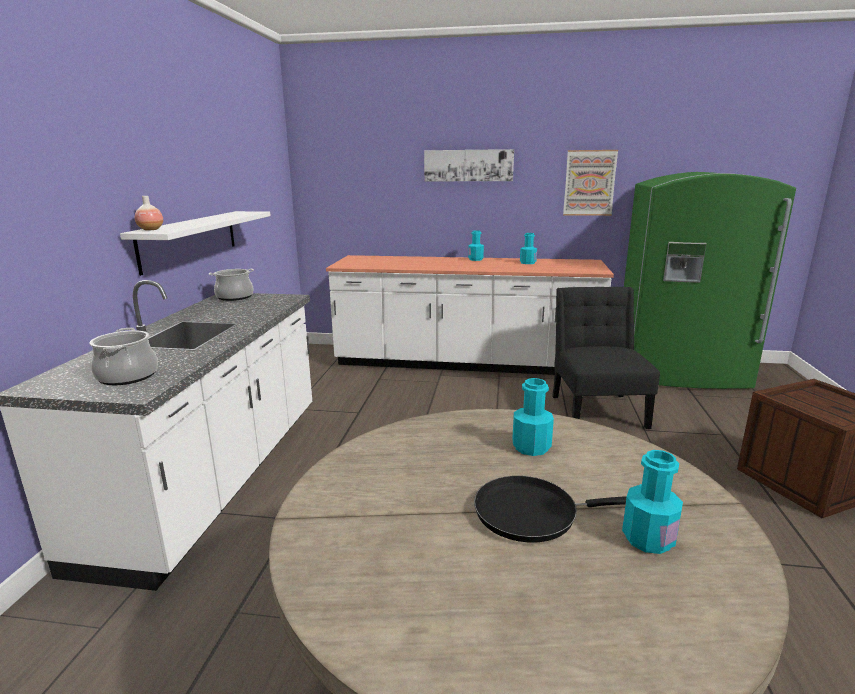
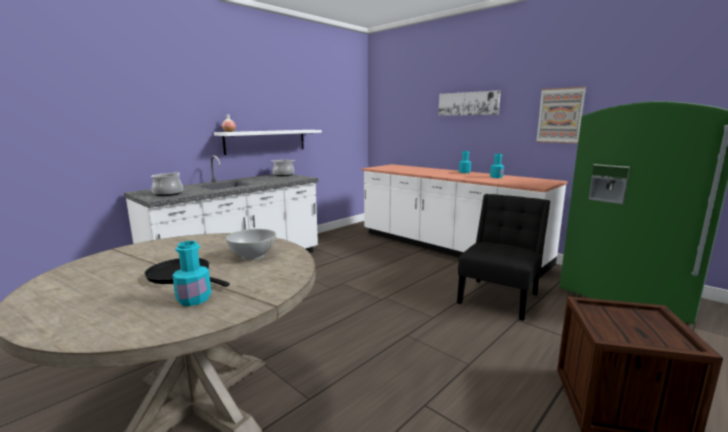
camera: 35 degrees right, 5 degrees down
(531, 447) = (252, 256): turquoise bottle -> white bowl

